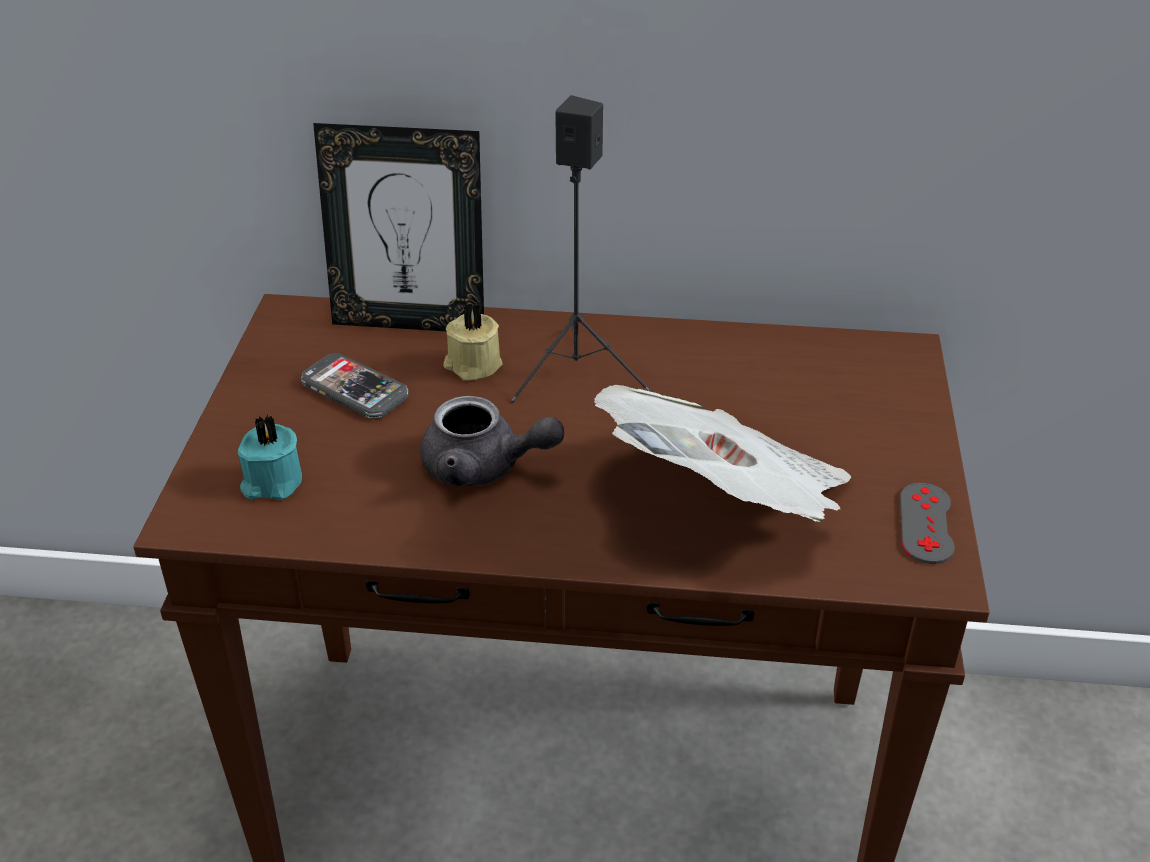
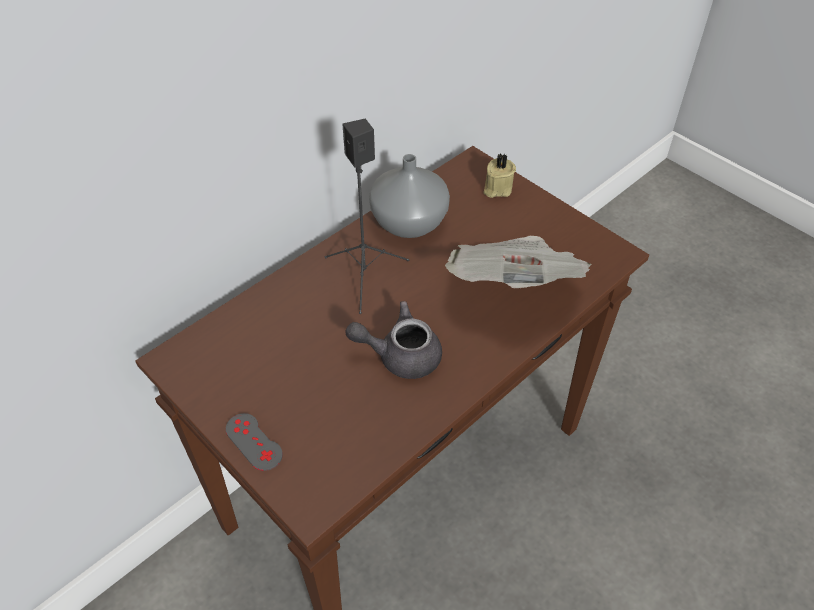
camera: 50 degrees left, 10 degrees up
(272, 482) = (319, 451): turquoise candle -> none
(355, 389) = (278, 370): phone -> none
(410, 321) = (245, 312): picture frame -> none
(472, 365) = (313, 310): beige candle -> beige candle (497, 188)
(484, 467) = (400, 355): grey teapot -> grey teapot turned 150 degrees counterclockwise
(711, 358) = (408, 224): none -> grey vase
(926, 523) = (585, 235): grey game controller -> grey game controller (254, 442)

